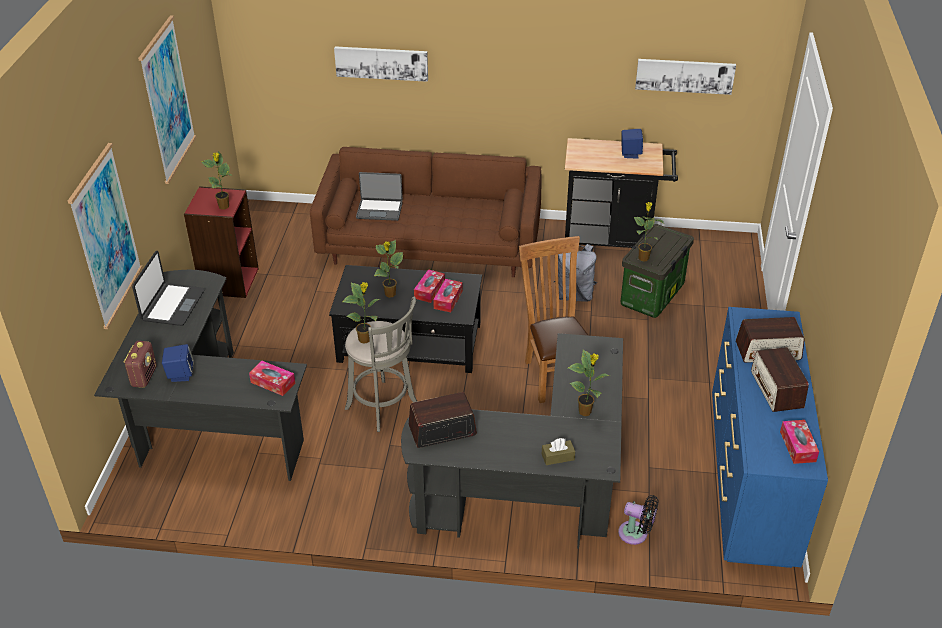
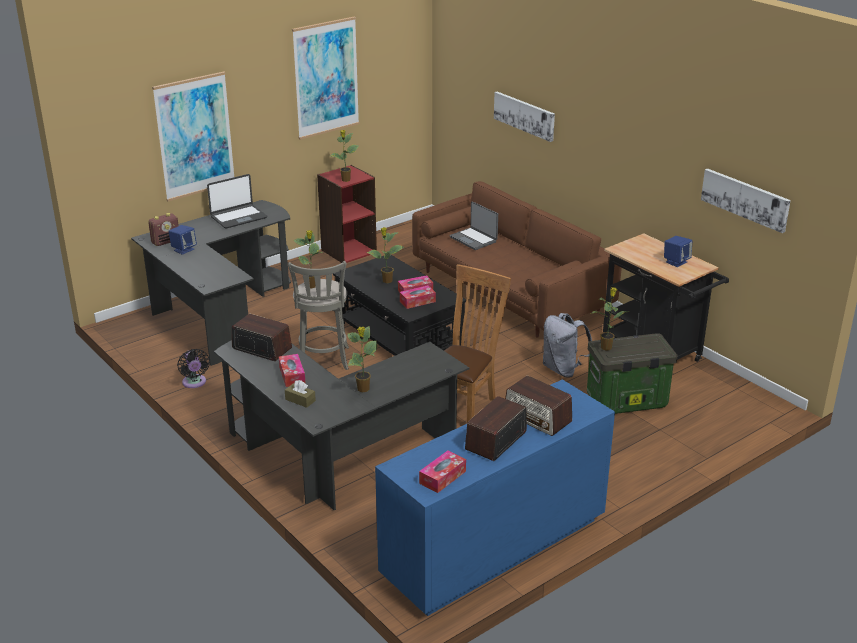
camera: 45 degrees right, 10 degrees down
(273, 383) = (219, 277): tissue box -> tissue box (292, 375)
(636, 534) = (355, 522): black fan -> black fan (194, 383)

